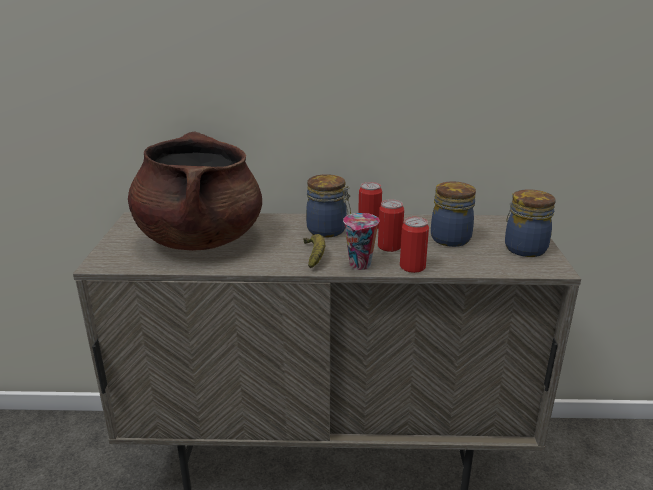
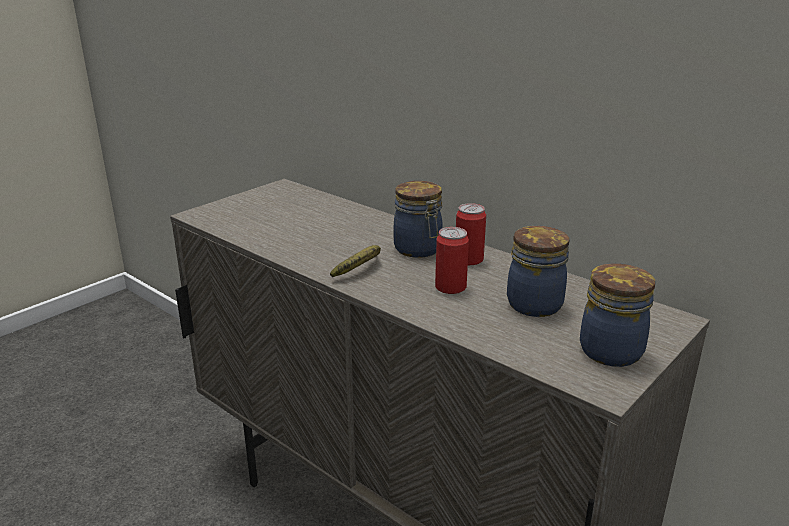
camera: 40 degrees right, 0 degrees up
(200, 239) = (297, 219): brown cooking pot -> none
(360, 265) = (386, 294): cup -> none
(412, 267) = (435, 316): can -> none

